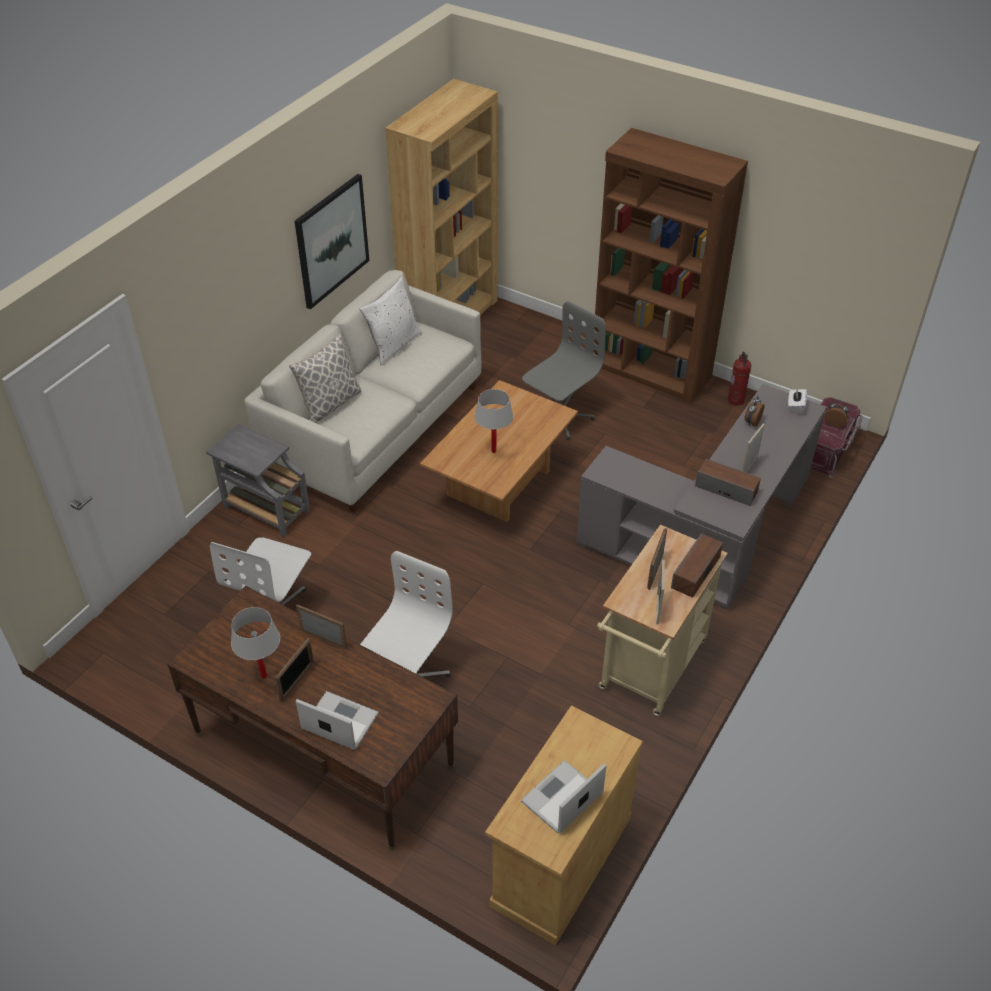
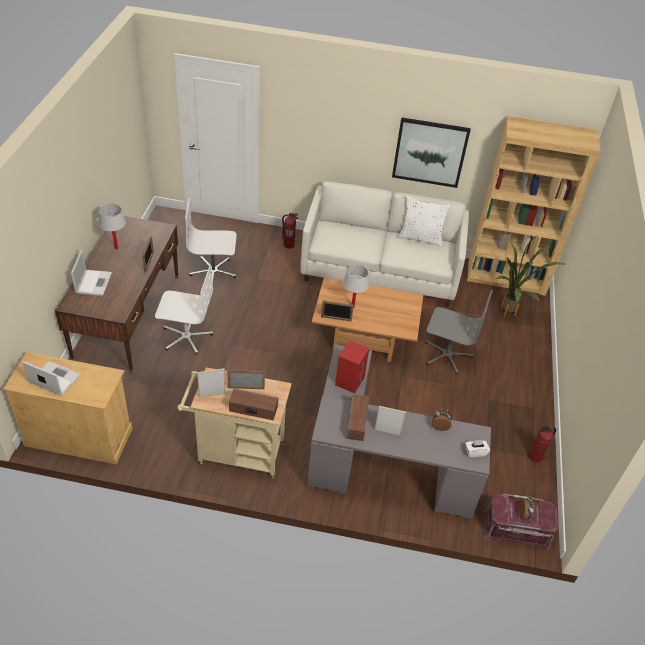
camera: 65 degrees right, 0 degrees up
(264, 508) = (289, 245): grey side table -> fire extinguisher
(297, 681) = (116, 260): picture frame -> picture frame (336, 319)
(330, 403) = (350, 225): pillow -> none
(515, 343) = (507, 315): none -> potted plant
(650, 479) = (349, 380): none -> red speaker
(651, 371) = (532, 397): brown bookcase -> none

